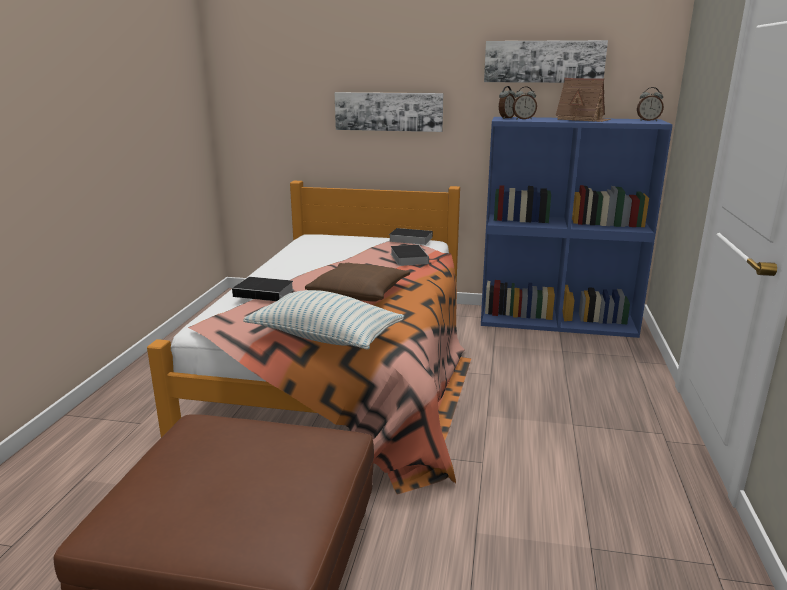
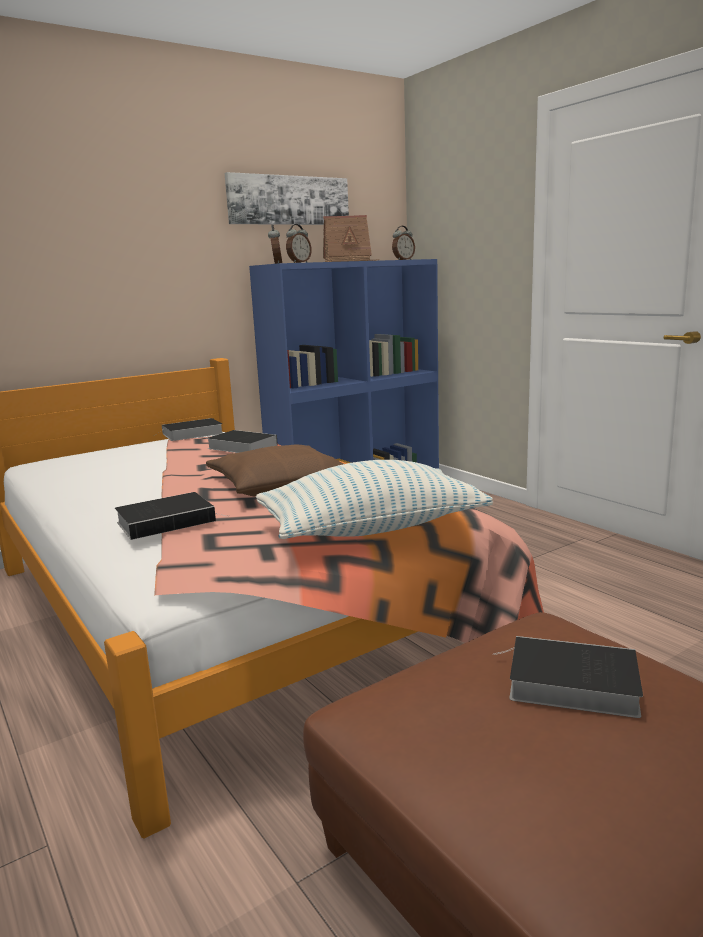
camera: 45 degrees left, 5 degrees down
(266, 463) = (568, 683): none -> book
(388, 111) = (111, 266): picture -> none

